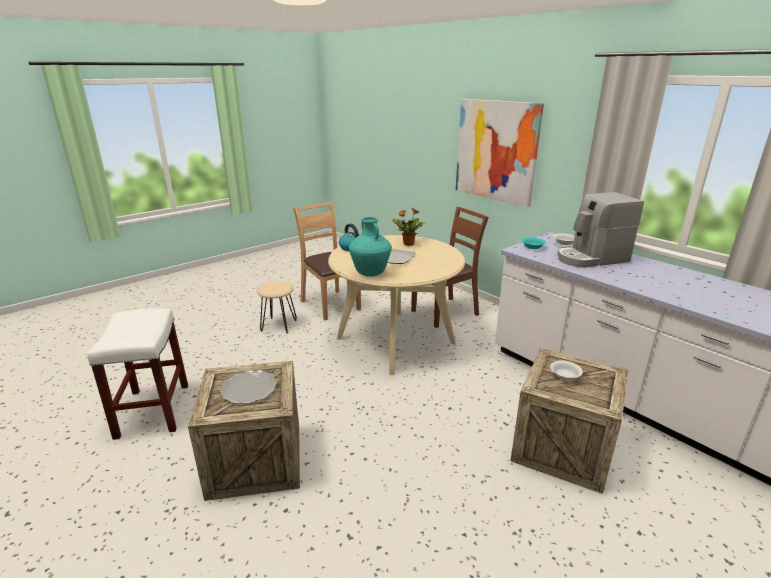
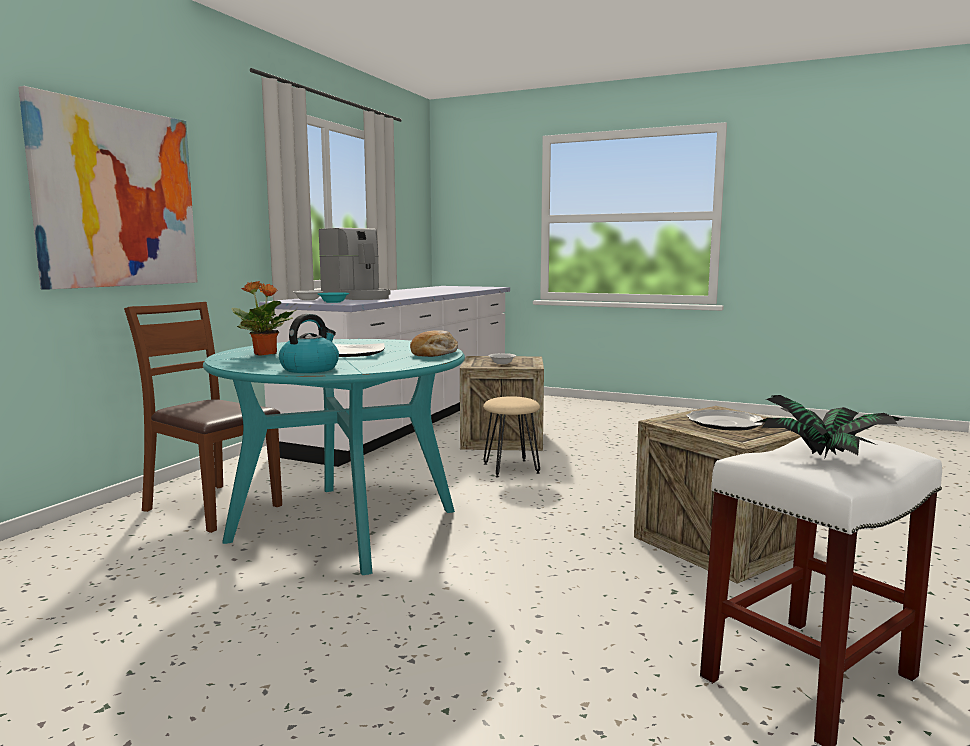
camera: 115 degrees left, 15 degrees down
(131, 323) = (827, 456): none -> potted plant
(279, 325) = (340, 667): beige stool -> beige stool (510, 468)
(330, 304) = (182, 629): brown chair -> none
(370, 274) = (435, 354): turquoise vase -> bread
(395, 340) = (345, 525): beige dining table -> turquoise dining table

